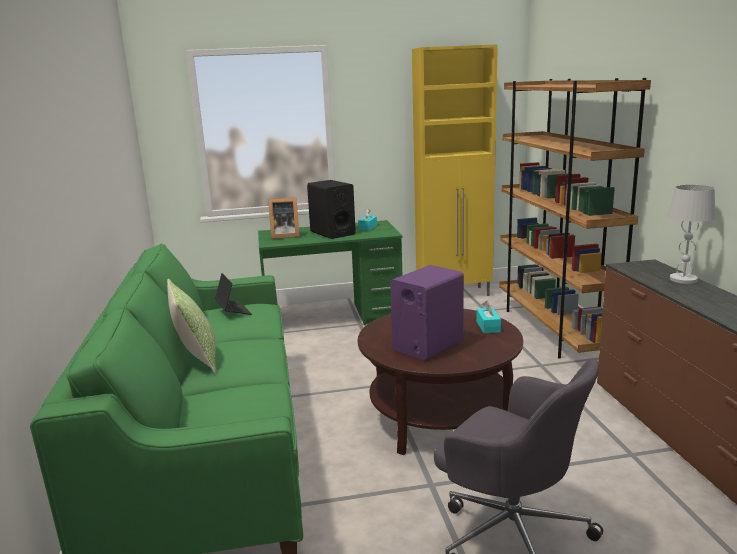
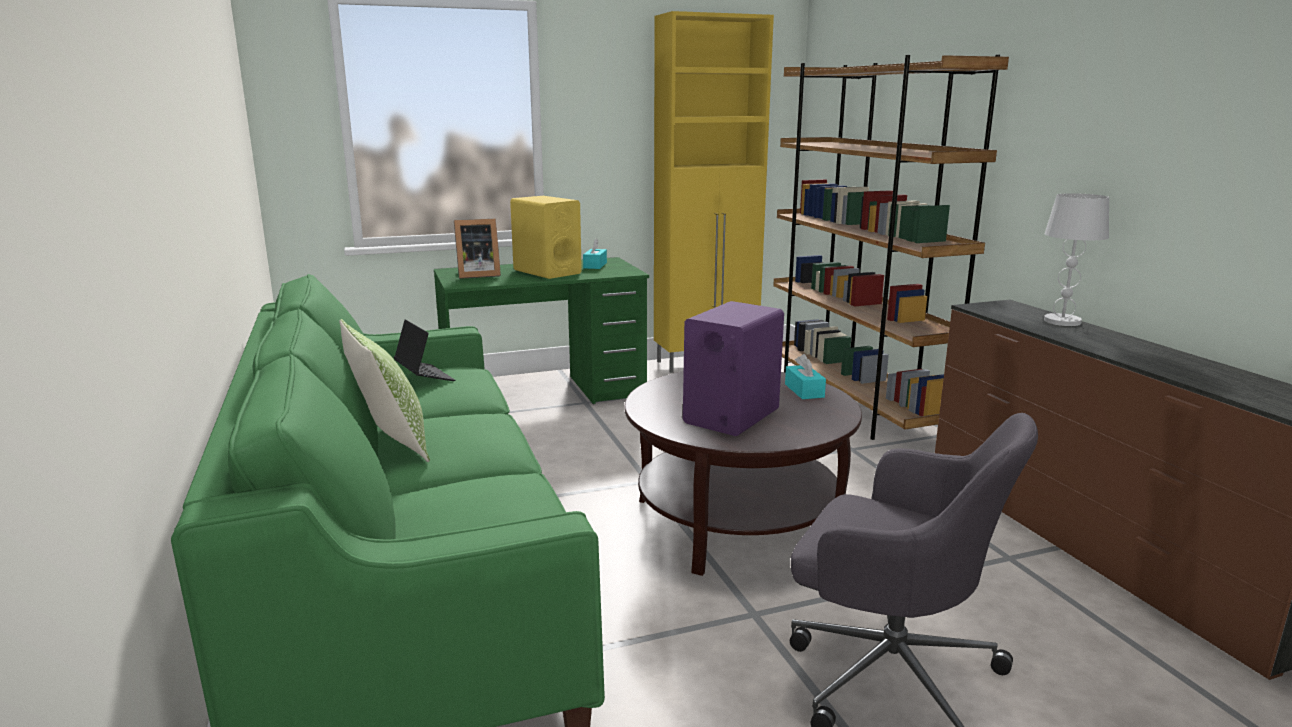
camera: 10 degrees left, 0 degrees up
(332, 233) = (547, 272): black speaker -> yellow speaker

